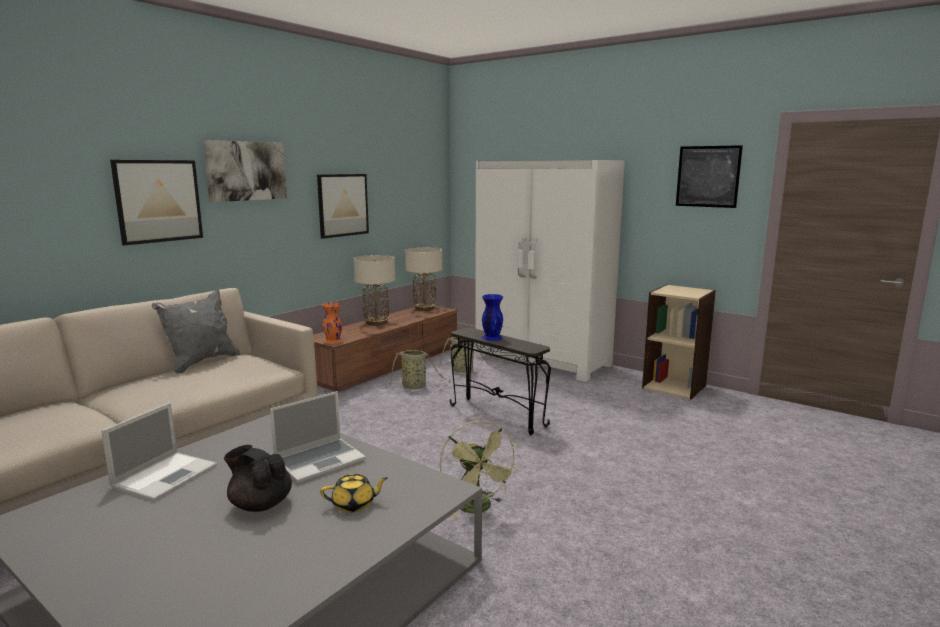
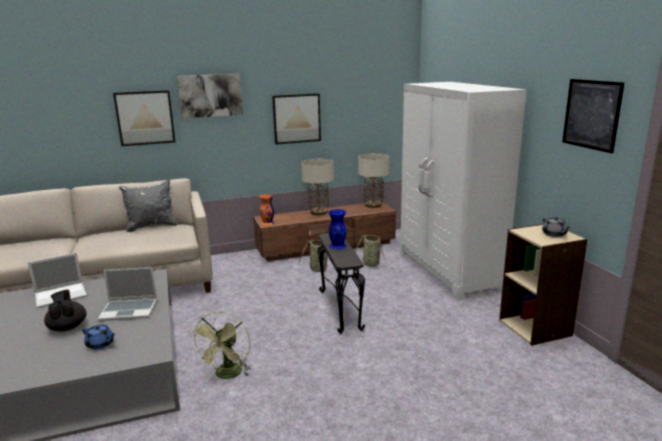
camera: 35 degrees right, 5 degrees up
(354, 504) = (100, 344): yellow teapot -> blue teapot
(688, 290) = (554, 234): none -> grey teapot

